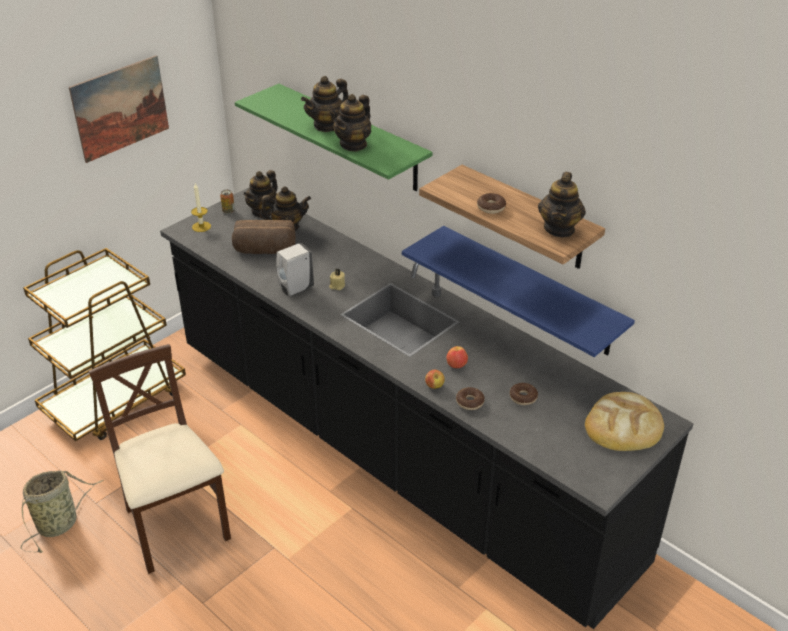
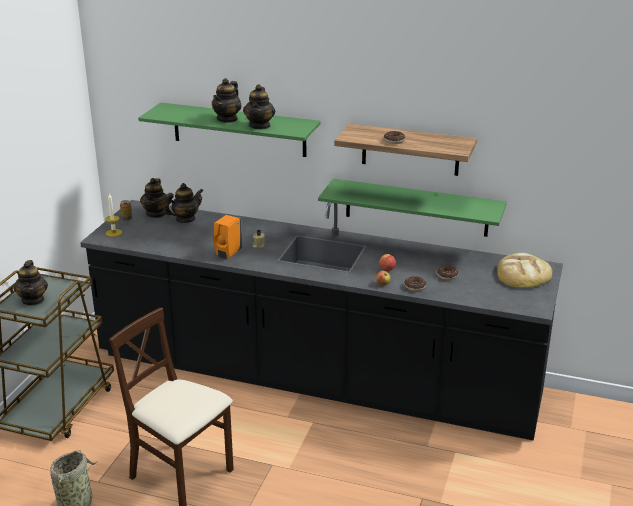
camera: 25 degrees left, 10 degrees down
(120, 108) = (35, 140): picture -> none
(264, 250) = (181, 236): bread -> none
(295, 289) = (228, 254): white soap dispenser -> orange soap dispenser
(530, 291) = (416, 207): blue shelf -> green shelf
(559, 229) = (449, 143): teapot -> teapot (33, 300)

